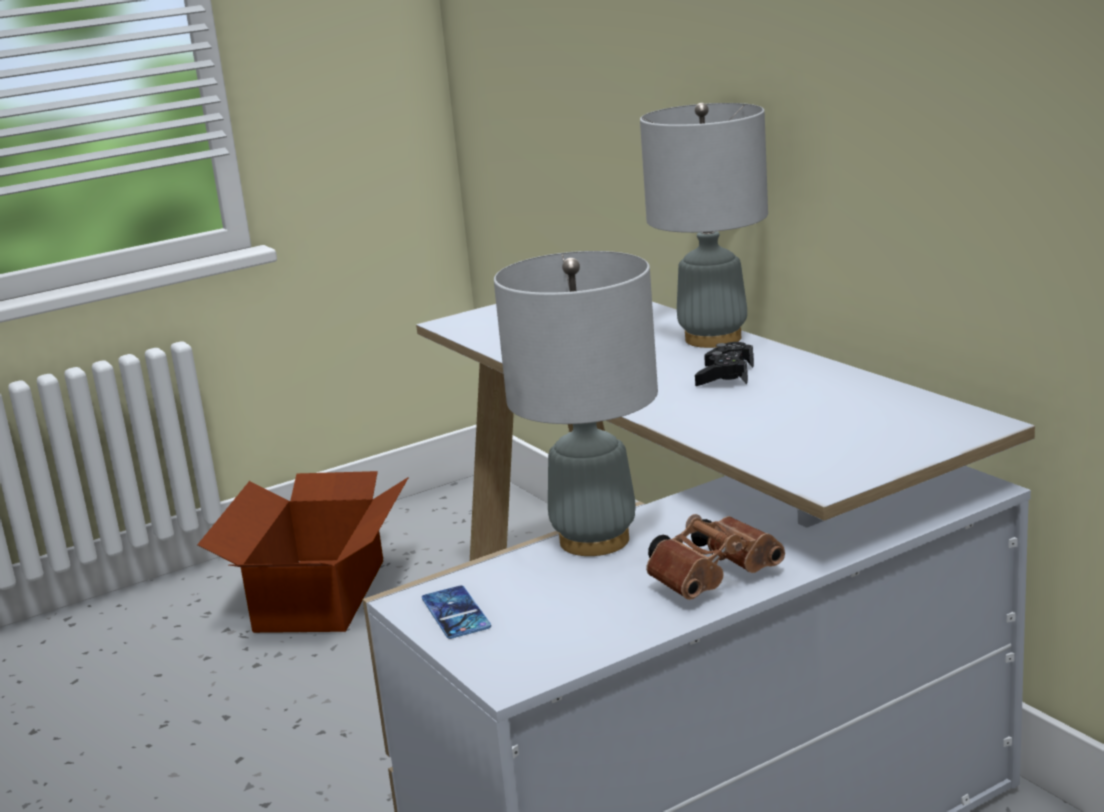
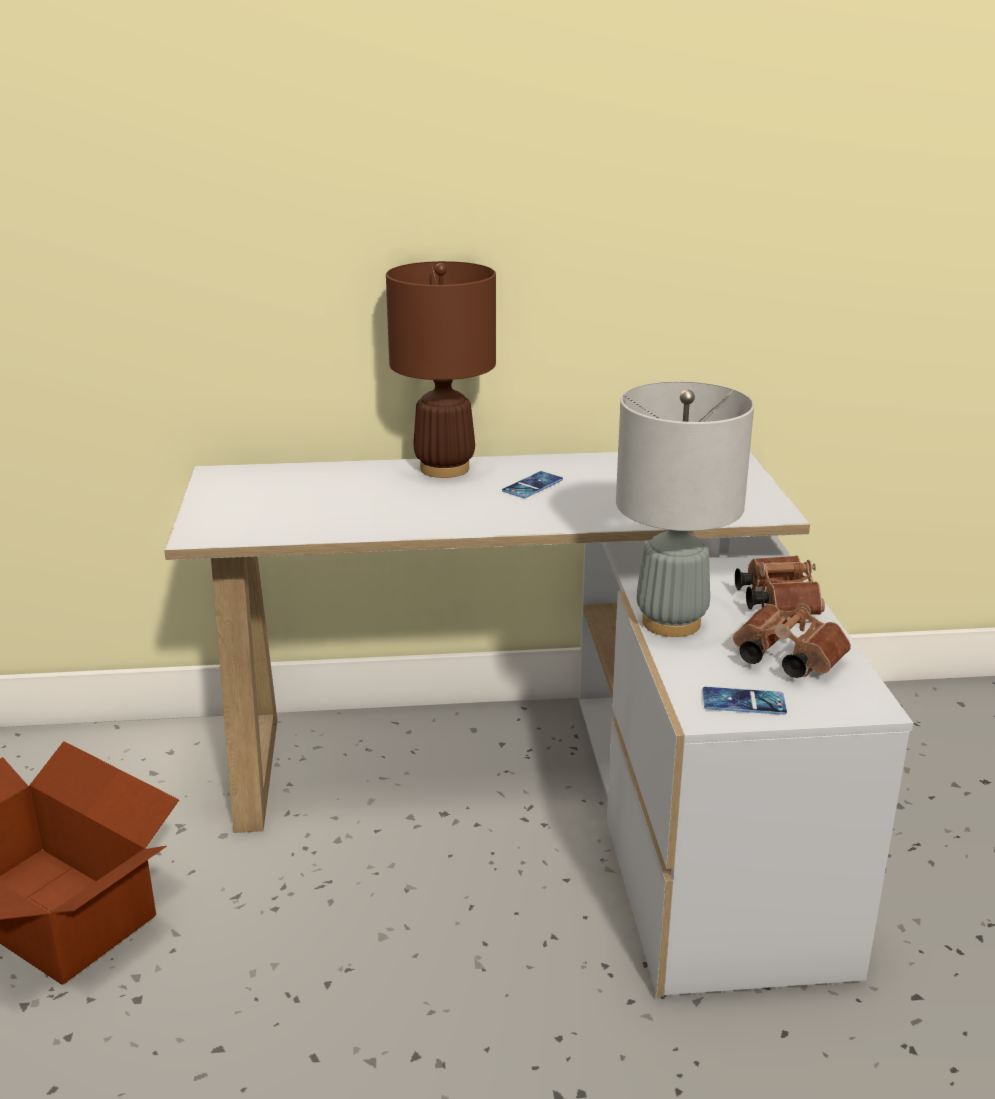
camera: 65 degrees left, 5 degrees up
(572, 611) = (783, 659): none -> brown binoculars
(713, 338) = (445, 468): grey table lamp -> brown table lamp
(725, 375) = (532, 485): black game controller -> phone

